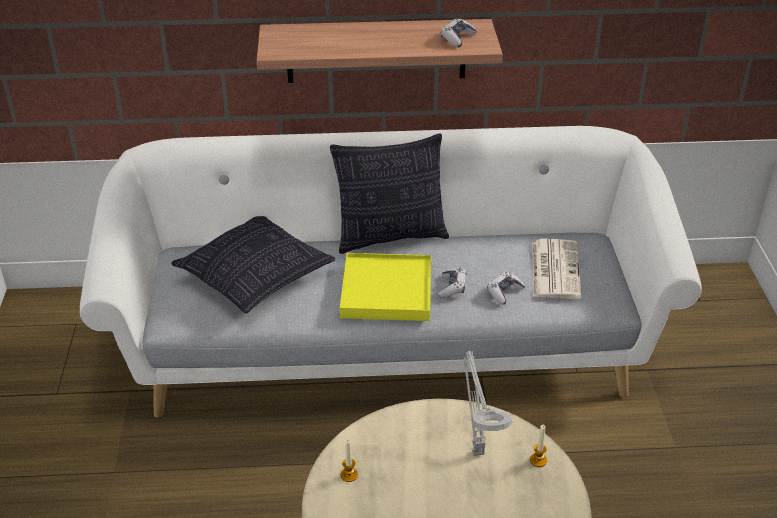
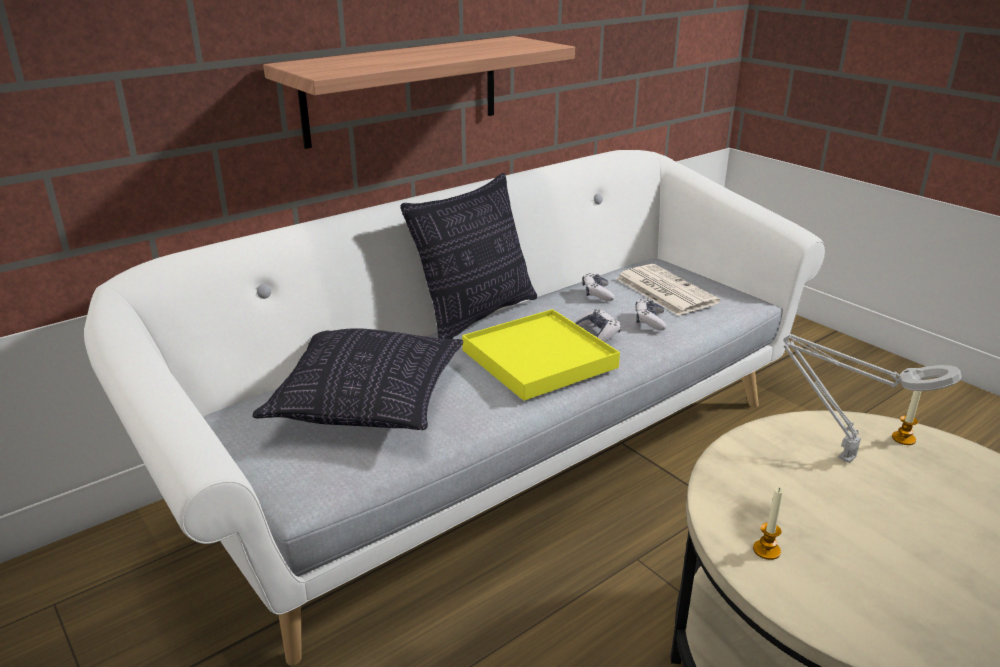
camera: 35 degrees left, 10 degrees down
(457, 38) = (511, 45): game controller -> game controller (597, 293)

